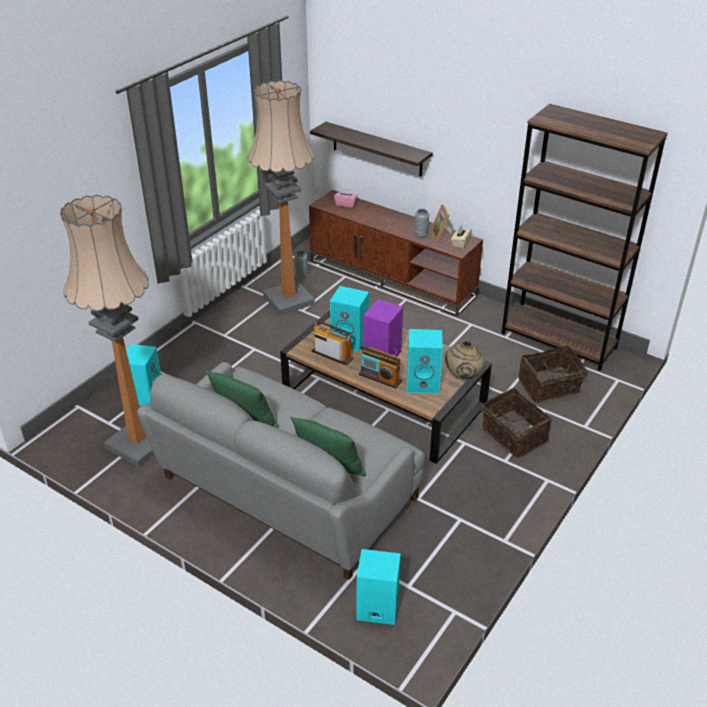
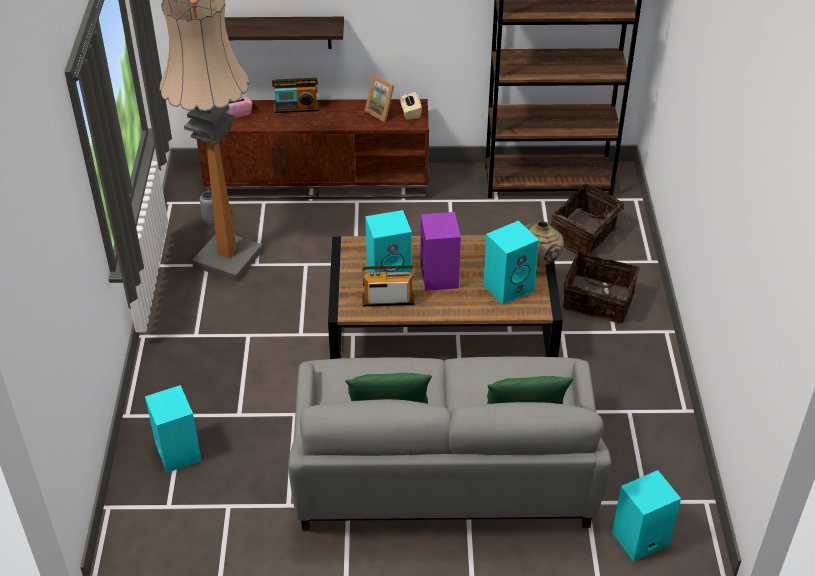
camera: 35 degrees left, 5 degrees up
(138, 444) = (230, 511): floor lamp -> none
(380, 378) = (462, 302): radio -> radio (296, 108)
(421, 235) = (359, 119): grey vase -> none

